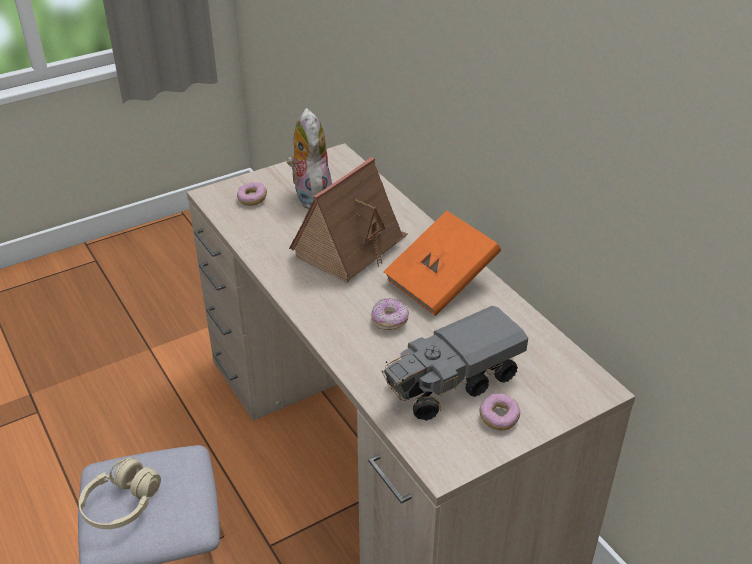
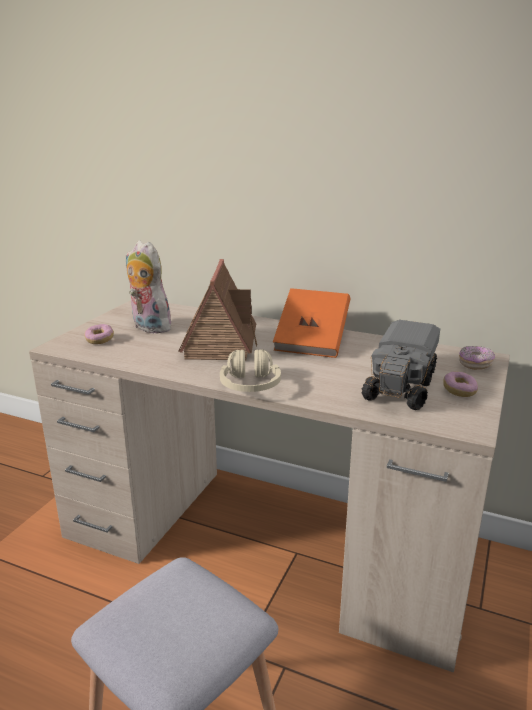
camera: 35 degrees left, 15 degrees down
(122, 504) = (159, 638): beige headphones -> beige headphones (250, 385)
(389, 321) = (309, 370): donut -> donut (475, 364)

